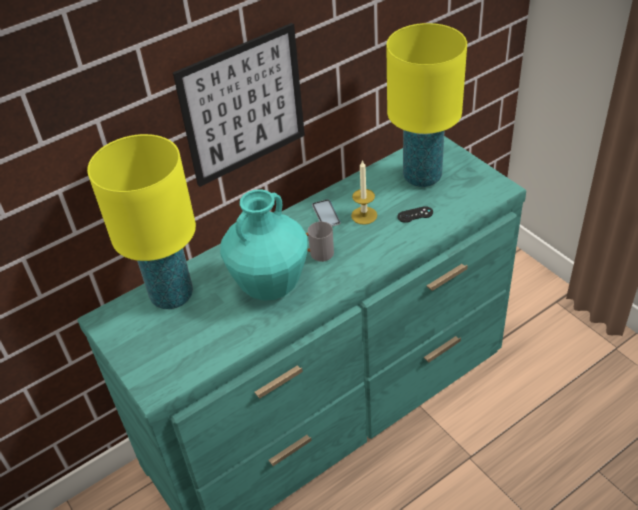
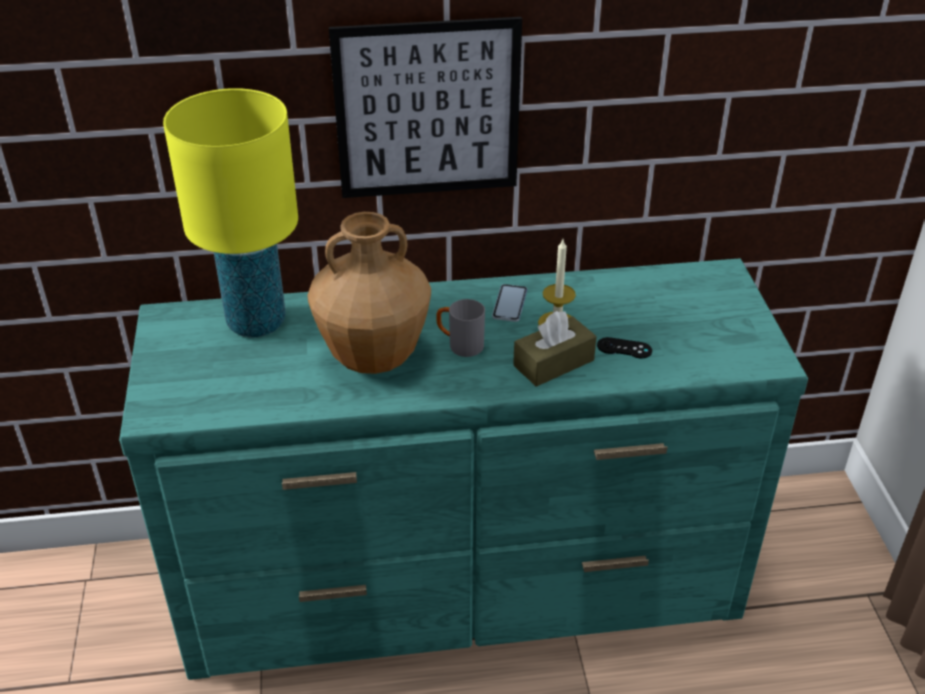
camera: 25 degrees right, 5 degrees down
(270, 287) = (373, 358): turquoise vase -> brown vase
(382, 241) = (553, 363): none -> brown tissue box
(422, 177) = (672, 307): yellow table lamp -> none

